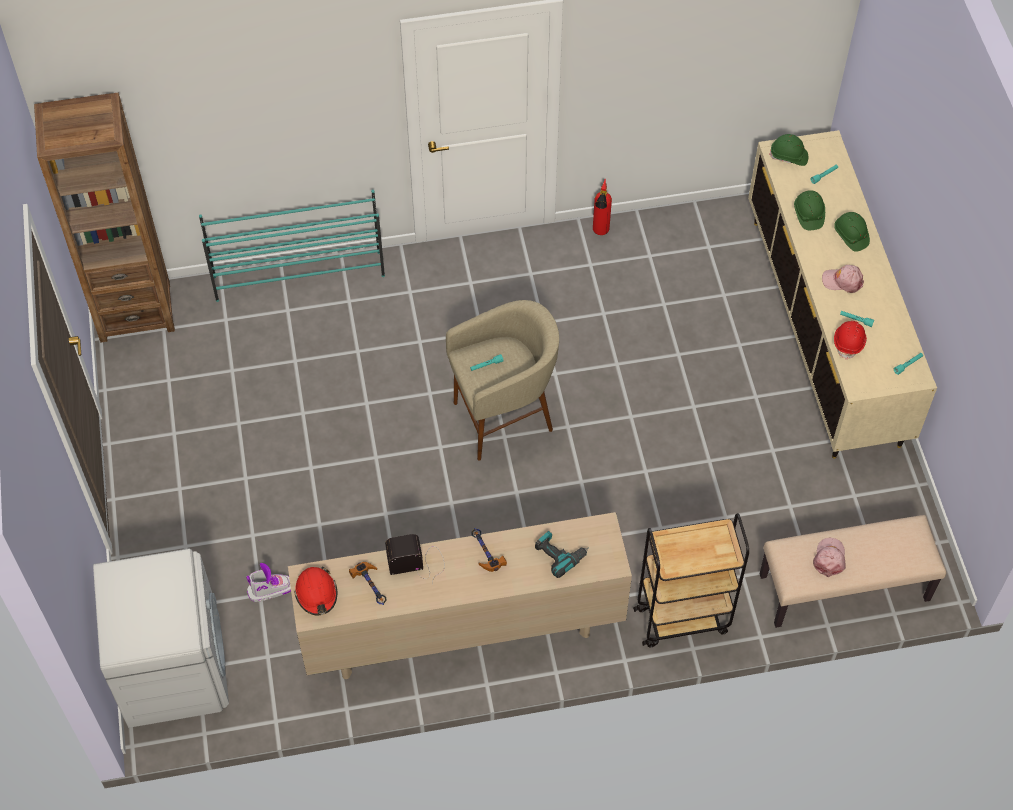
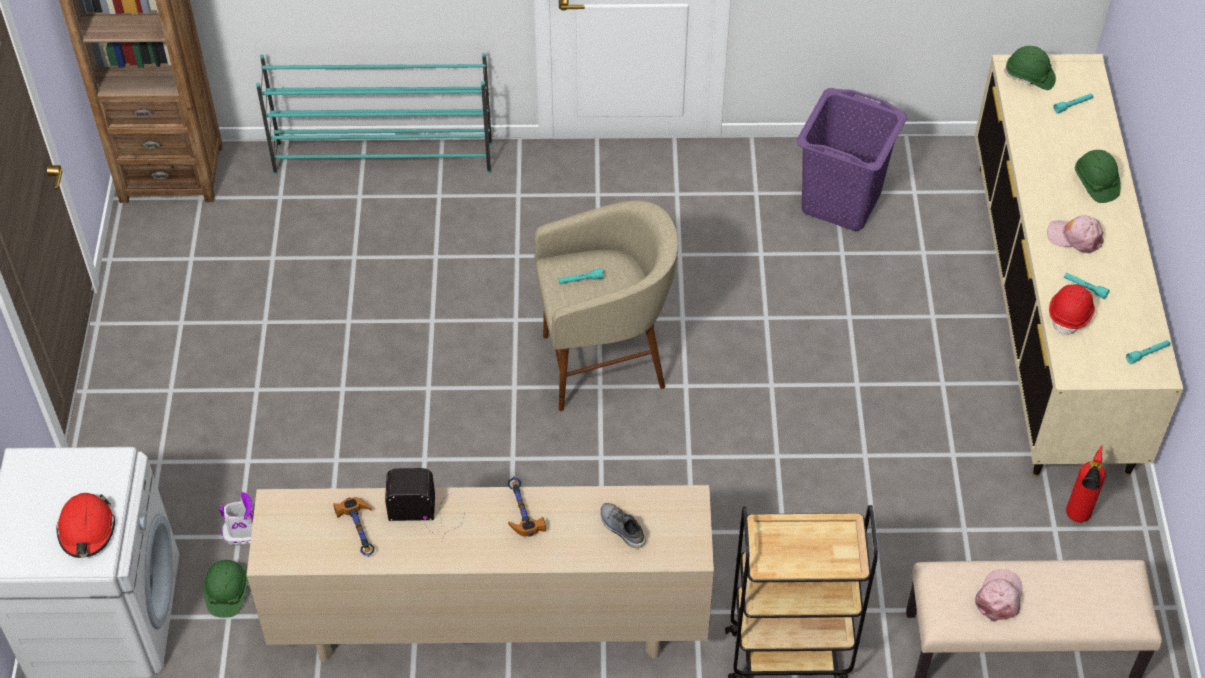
camera: 10 degrees right, 5 degrees down
(316, 594) = (285, 530): red hard hat -> red hard hat (87, 530)
(559, 554) = (621, 529): power drill -> grey shoe
(600, 233) = (776, 158): fire extinguisher -> fire extinguisher (1076, 519)
(656, 262) = (842, 201): none -> purple laundry basket
(808, 215) = (1043, 150): green hard hat -> green hard hat (227, 593)

